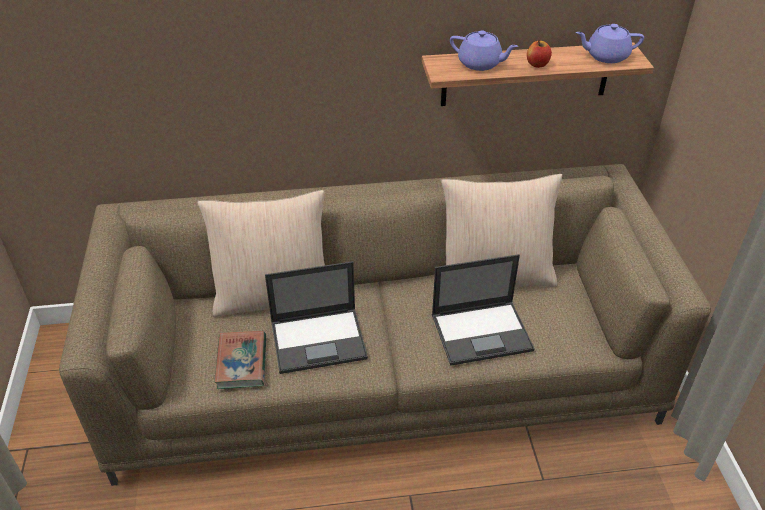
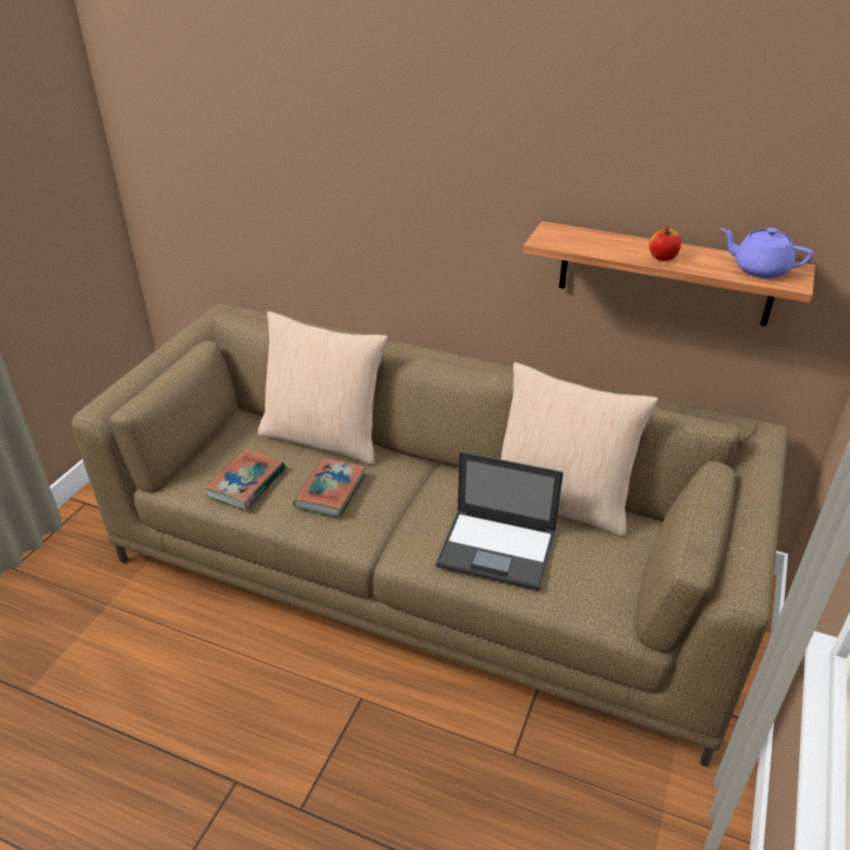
camera: 30 degrees right, 5 degrees down
(319, 340) = (330, 491): laptop -> book
(480, 64) = (596, 242): purple teapot -> none

